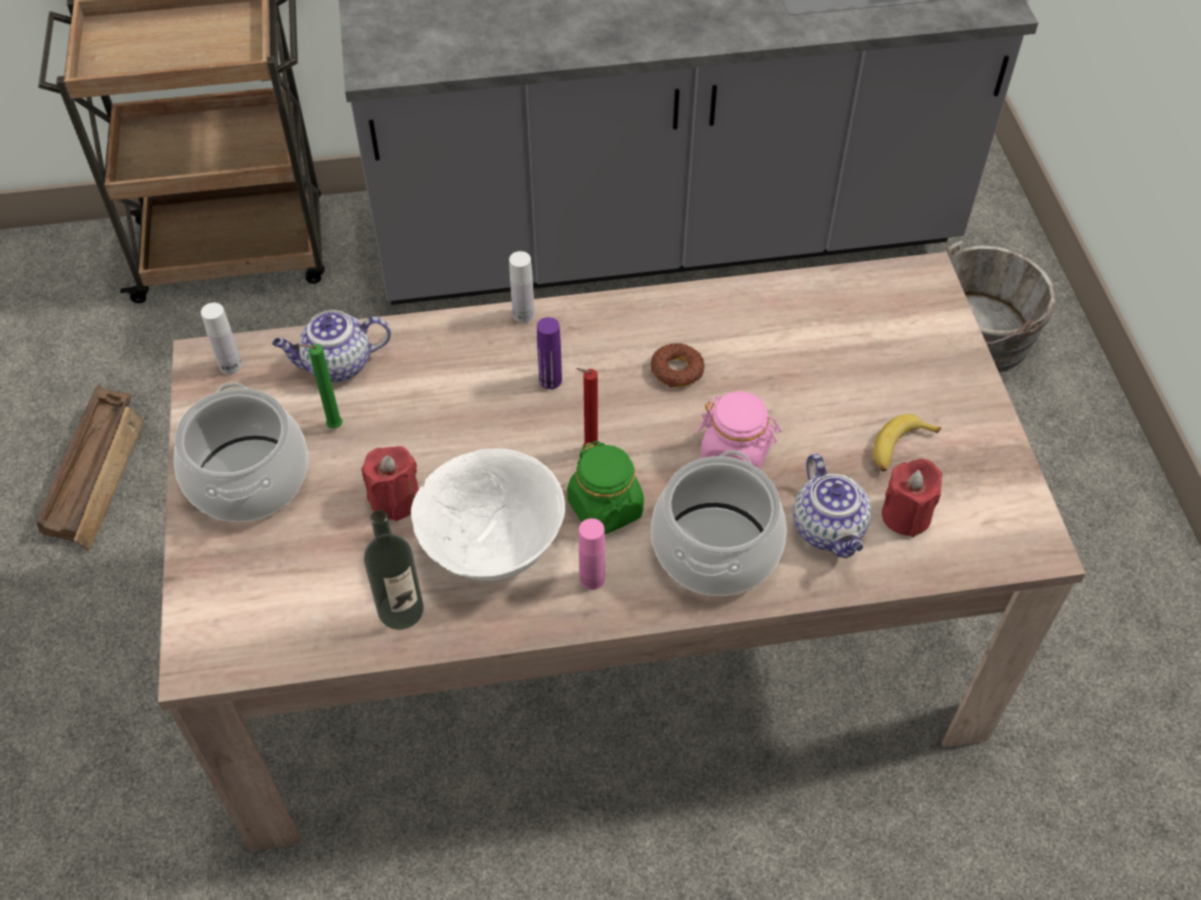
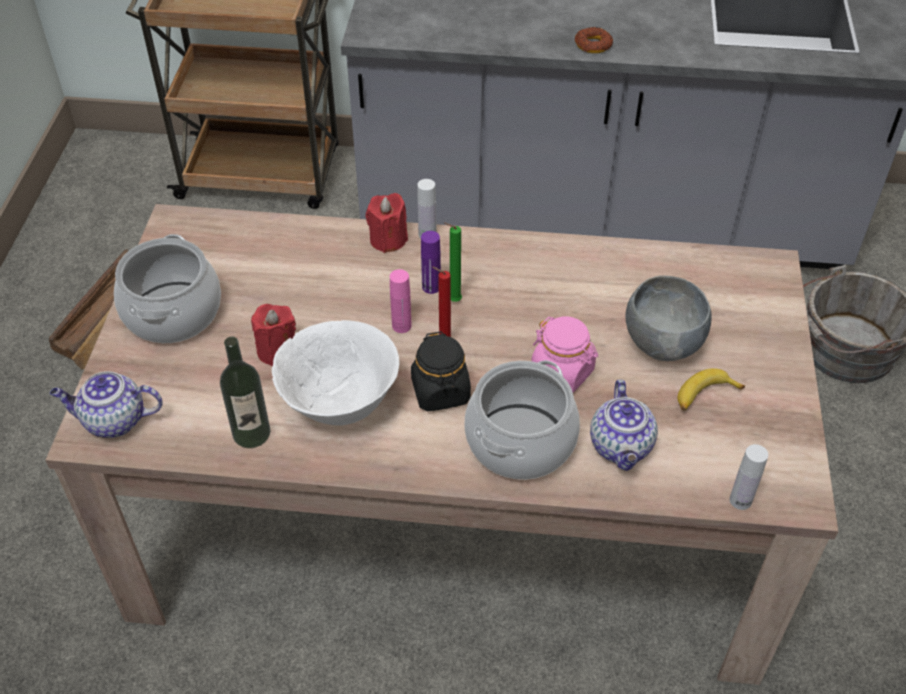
camera: 15 degrees right, 5 degrees down
(230, 366) = (190, 229): white bottle -> white bottle (740, 500)
(332, 427) = (249, 288): green candle -> green candle (453, 301)
(337, 365) = (269, 244): teapot -> teapot (113, 421)
(592, 579) = (410, 443): pink bottle -> pink bottle (401, 326)
(605, 508) = (441, 392): green jar -> black jar
(677, 370) = (536, 299): donut -> donut (593, 45)
(834, 397) = (661, 345): none -> grey bowl
(906, 515) = (692, 449): red candle -> red candle (388, 240)

